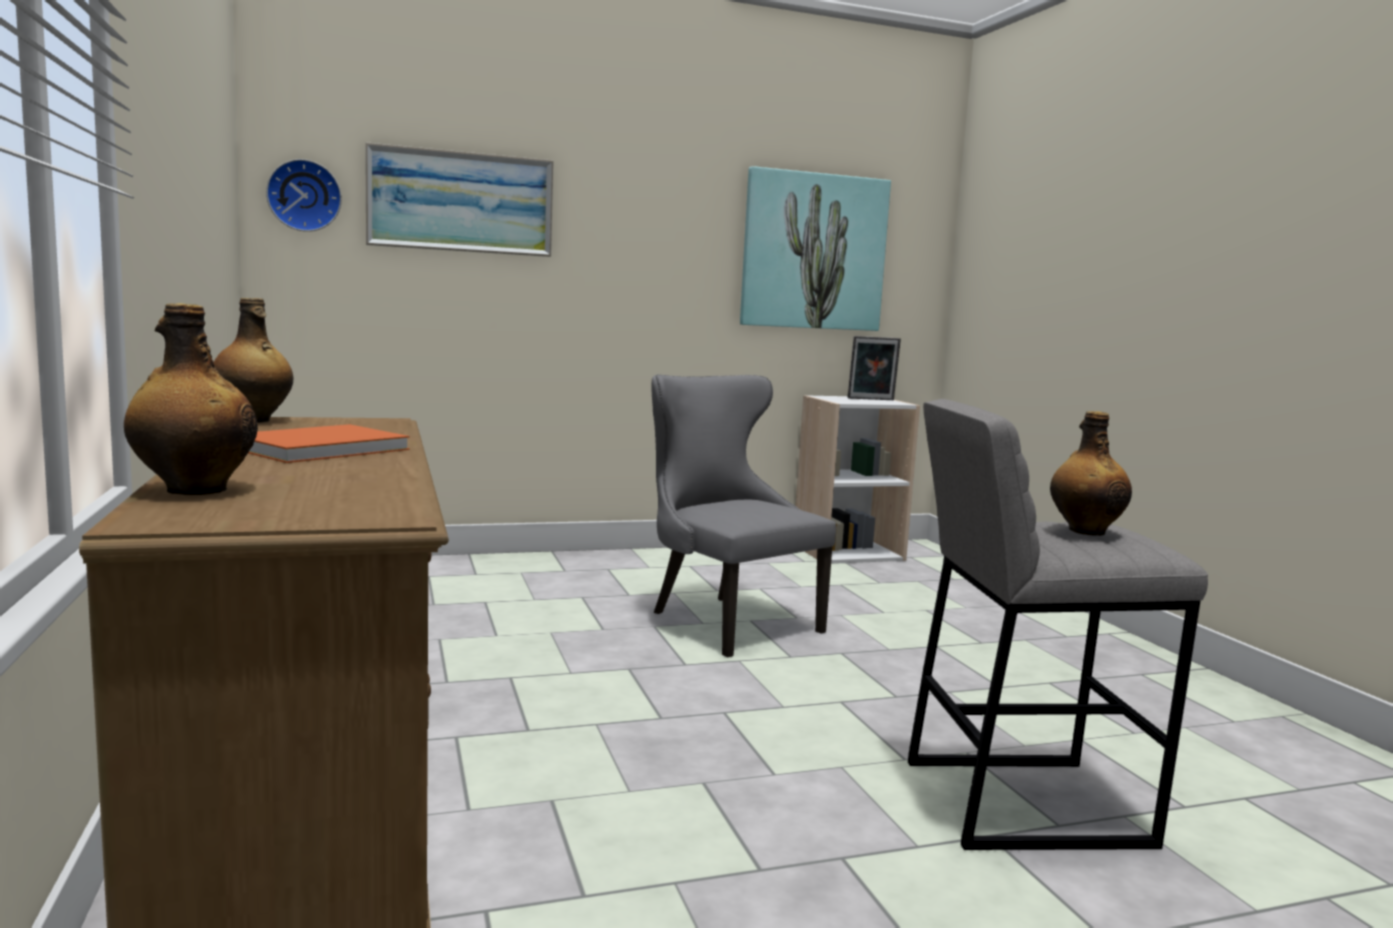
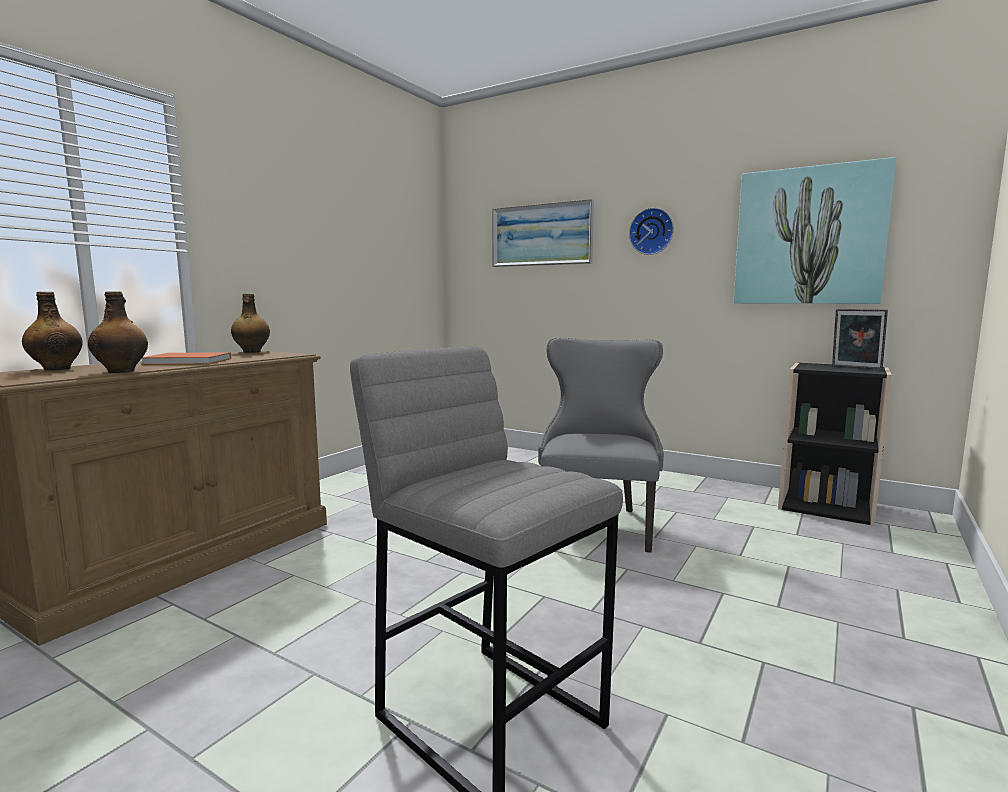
camera: 50 degrees right, 0 degrees up
(304, 196) = (468, 243): wall clock -> wall clock (652, 231)
(848, 552) = (827, 506): white bookcase -> black bookcase
(1085, 531) = (513, 476): bottle -> bottle (122, 371)

